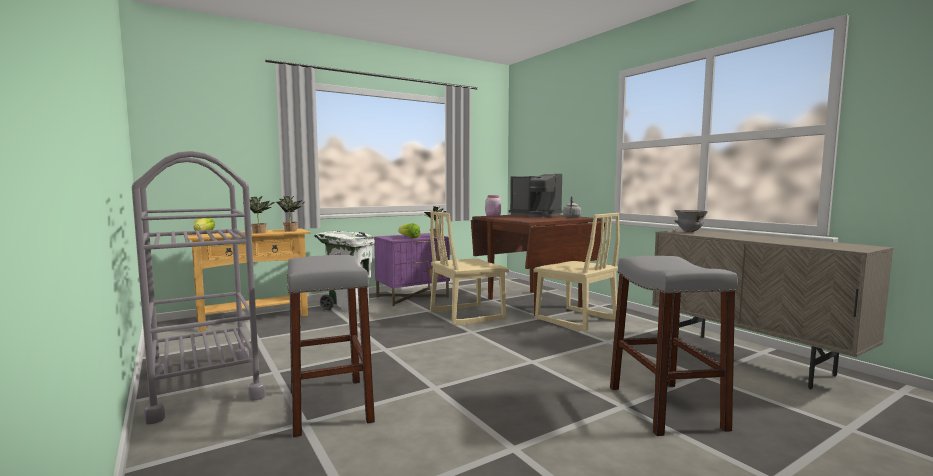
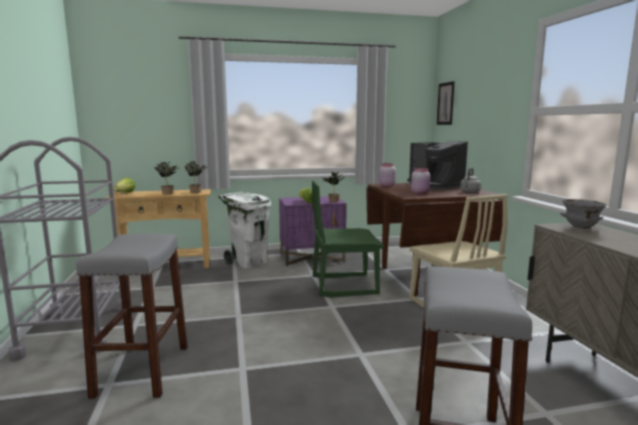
camera: 20 degrees right, 5 degrees up
(466, 315) = (344, 285): beige chair -> green chair
(524, 143) = (445, 103): none -> picture
(533, 219) = (420, 193): none -> pink jar

